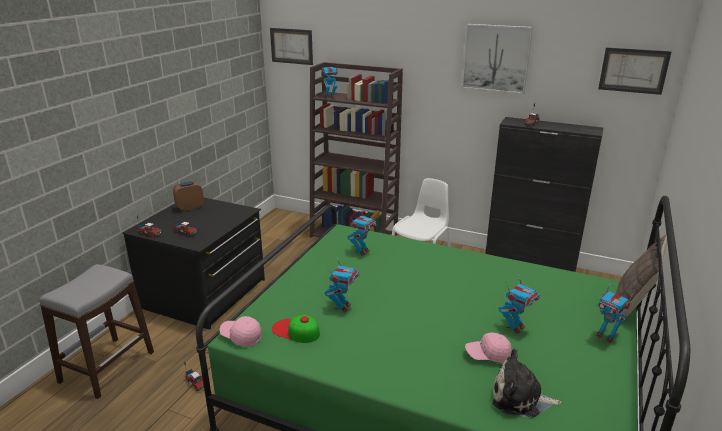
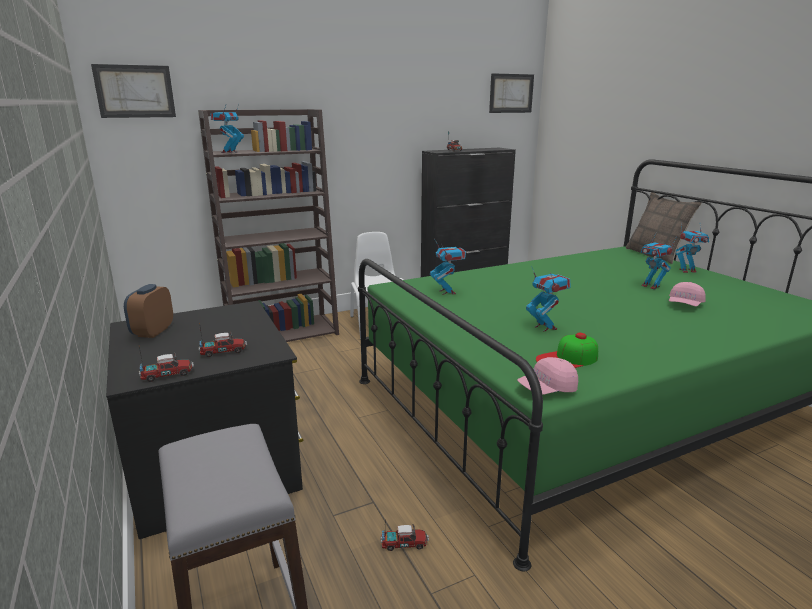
camera: 50 degrees left, 5 degrees down
(496, 58) = (404, 90): picture -> none
(515, 327) = (651, 286): toy robot -> toy robot turned 150 degrees clockwise
(520, 398) = (753, 313): plush toy -> none

